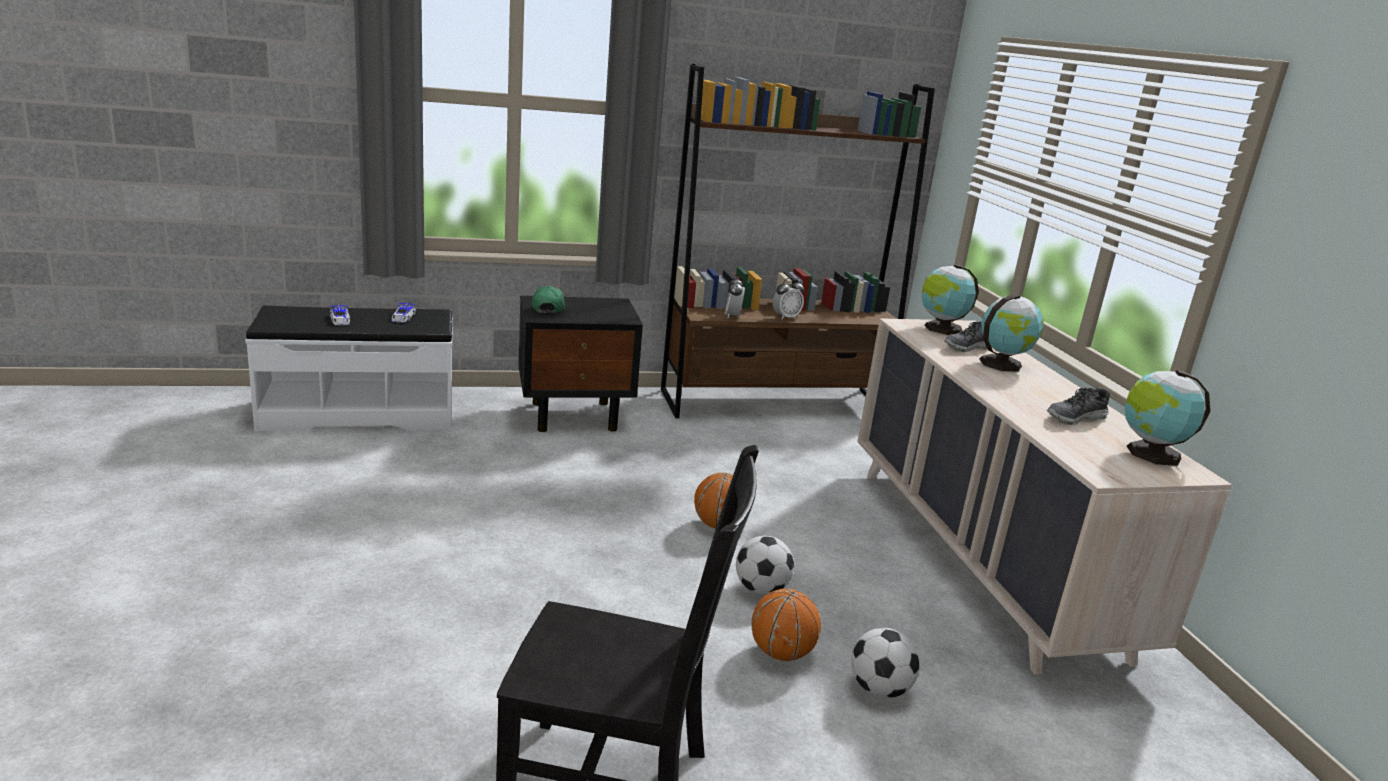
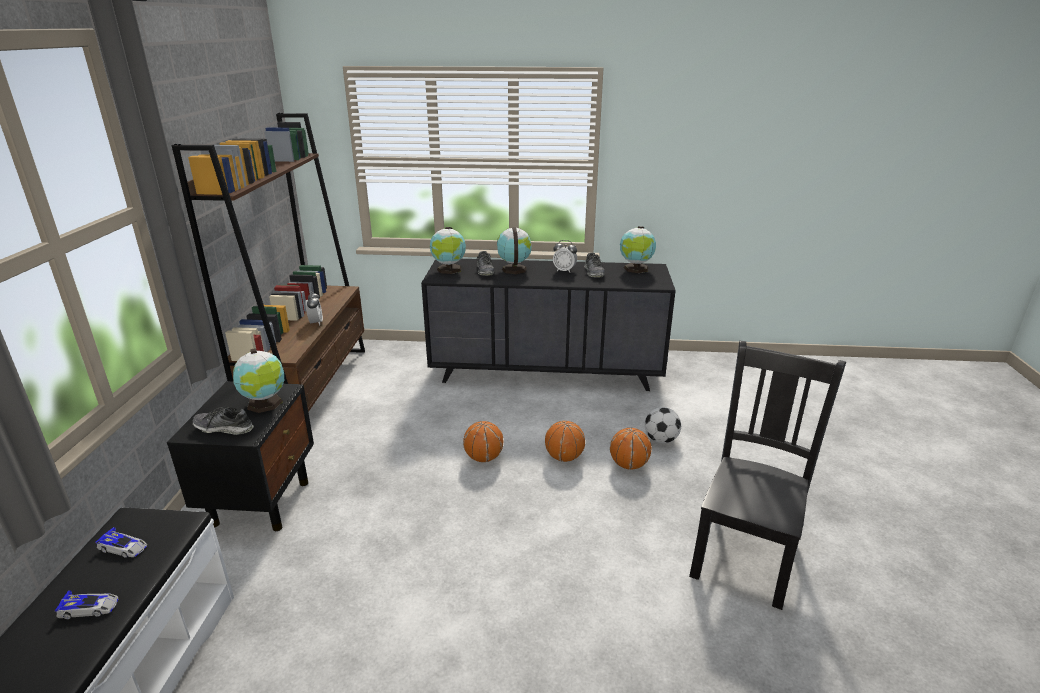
camera: 70 degrees left, 5 degrees up
(548, 308) = (224, 428): green cap -> shoe
(596, 315) = (265, 404): none -> globe
(733, 316) = (298, 343): alarm clock -> alarm clock (564, 270)
(761, 589) = (564, 457): football -> basketball
(981, 557) = (546, 372): beige dresser -> black dresser

